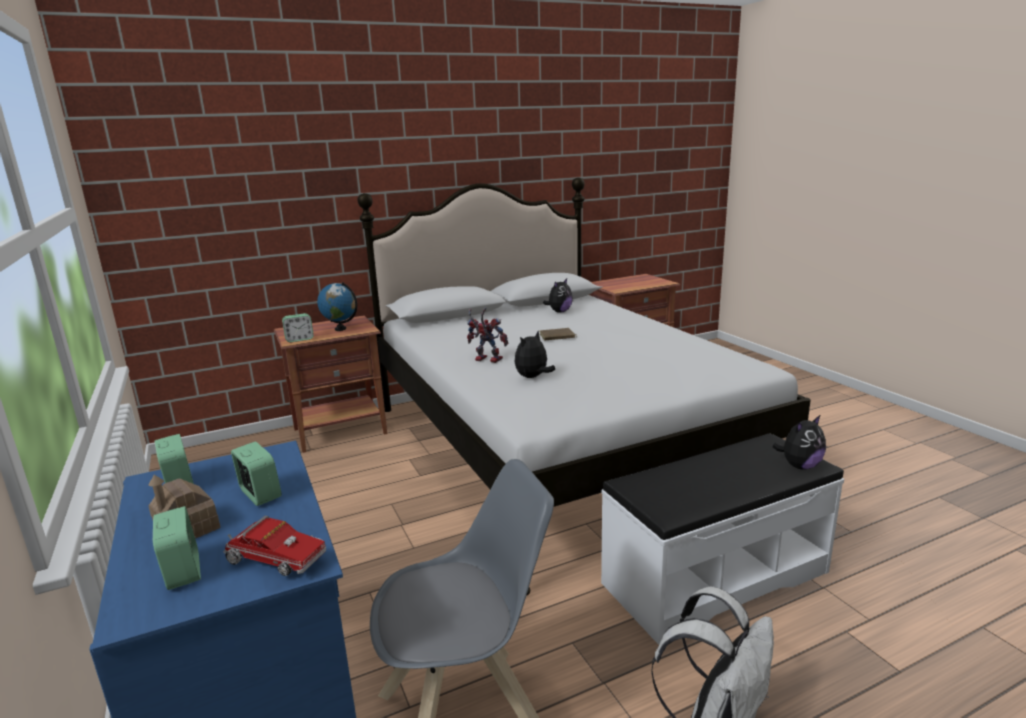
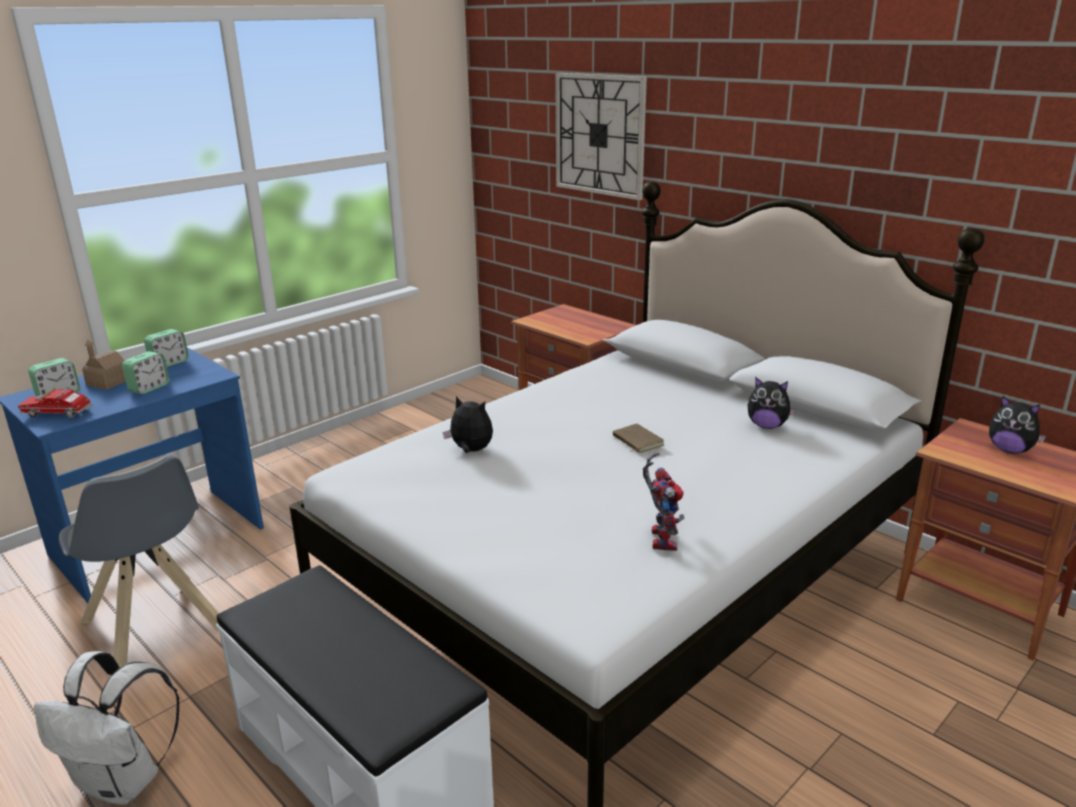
camera: 70 degrees right, 5 degrees up
(272, 560) = (61, 413): toy truck -> toy truck turned 90 degrees clockwise
(286, 166) = (600, 135): none -> wall clock
(299, 339) = (535, 321): alarm clock -> none
(340, 329) = (580, 328): globe -> none
(485, 360) = (522, 416): toy robot -> toy robot (660, 537)
(799, 466) = (374, 716): plush toy -> plush toy (1010, 450)

